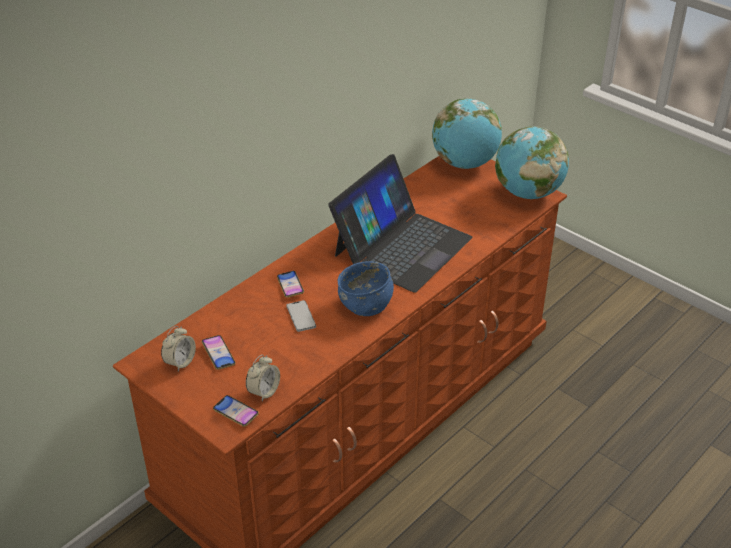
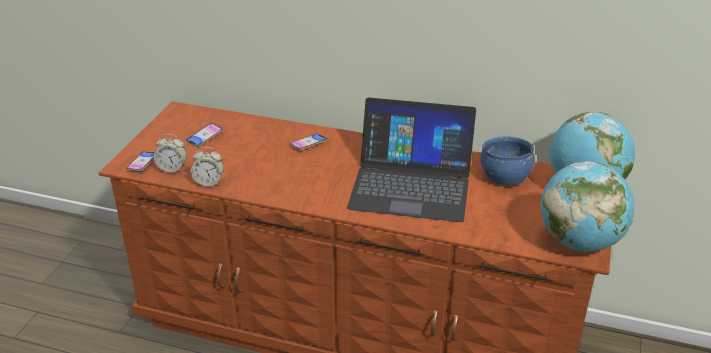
camera: 65 degrees right, 5 degrees down
(180, 362) = (187, 124): alarm clock -> alarm clock (209, 182)
(301, 316) = (273, 160): phone -> none
(366, 305) = (310, 187): blue bowl -> blue bowl (505, 177)

